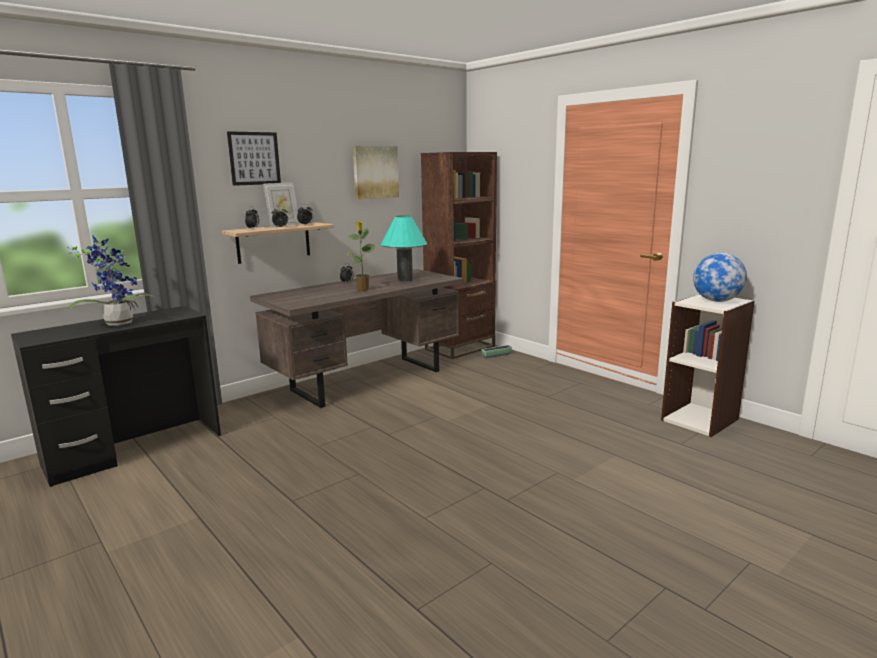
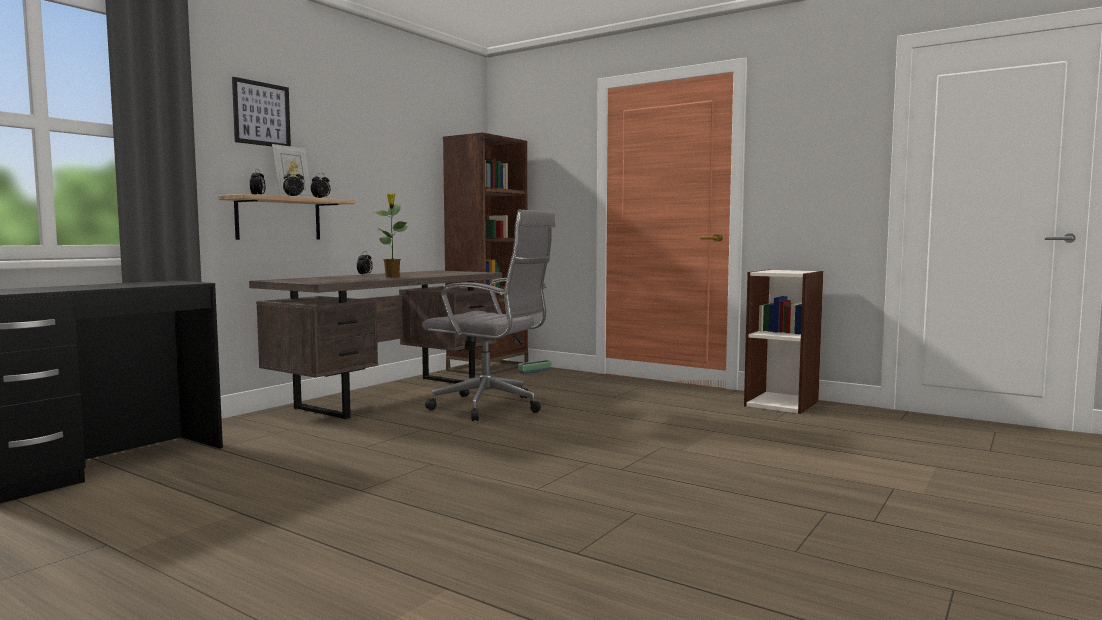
camera: 15 degrees left, 10 degrees down
(118, 322) = (95, 286): potted plant -> none
(375, 172) = (394, 151): picture -> none
(405, 280) = (434, 273): turquoise table lamp -> none
(438, 403) = (491, 407): none -> grey office chair
(716, 301) = (789, 271): globe -> none

